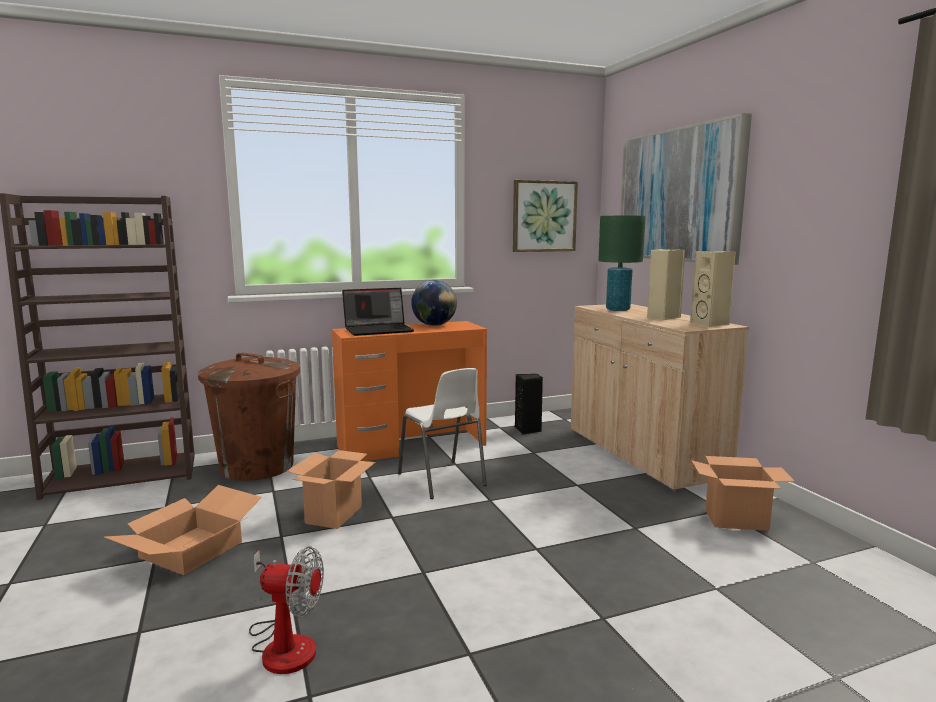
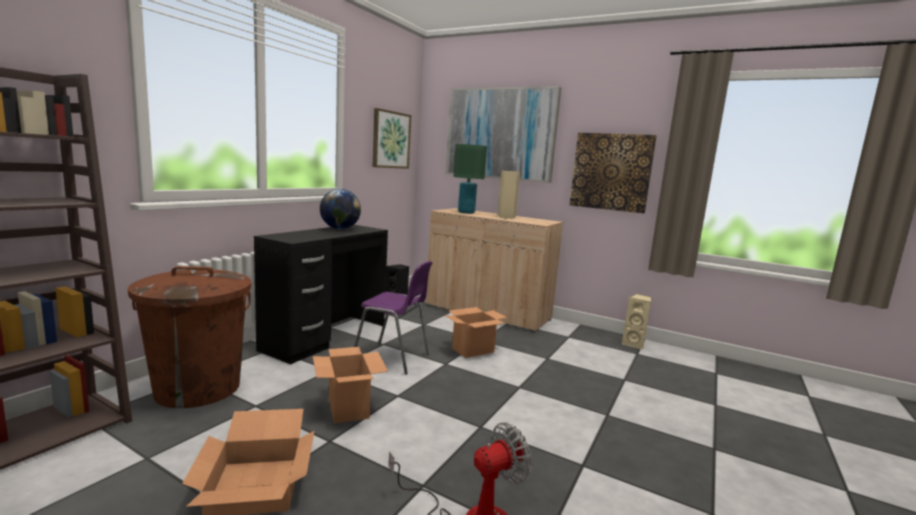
camera: 40 degrees left, 0 degrees up
(379, 330) = (305, 235): laptop -> none
(411, 445) = (325, 337): orange desk -> black desk
(443, 480) = (393, 358): white chair -> purple chair
(711, 323) = (542, 220): beige speaker -> beige speaker (634, 344)
(736, 520) = (582, 340): cardboard box -> cardboard box (473, 350)
(820, 244) = (611, 172): none -> picture

